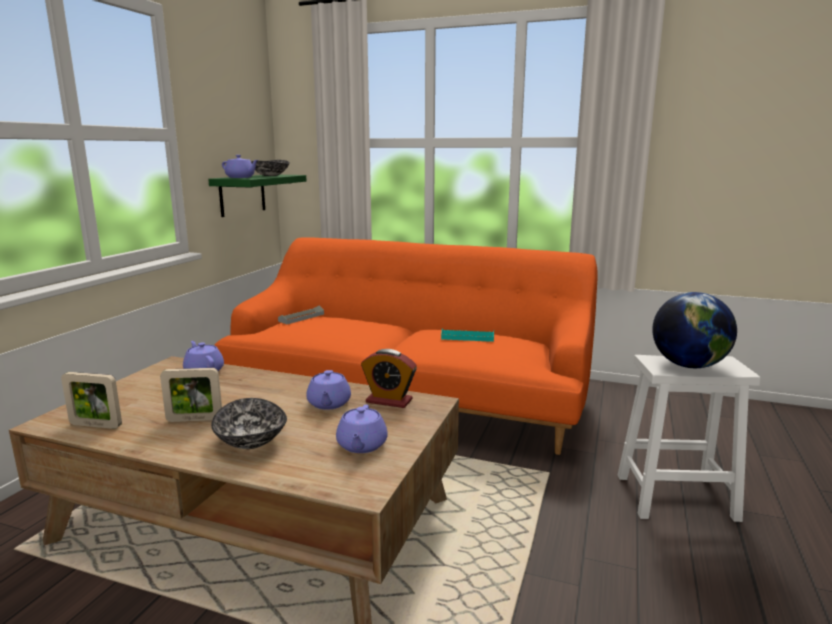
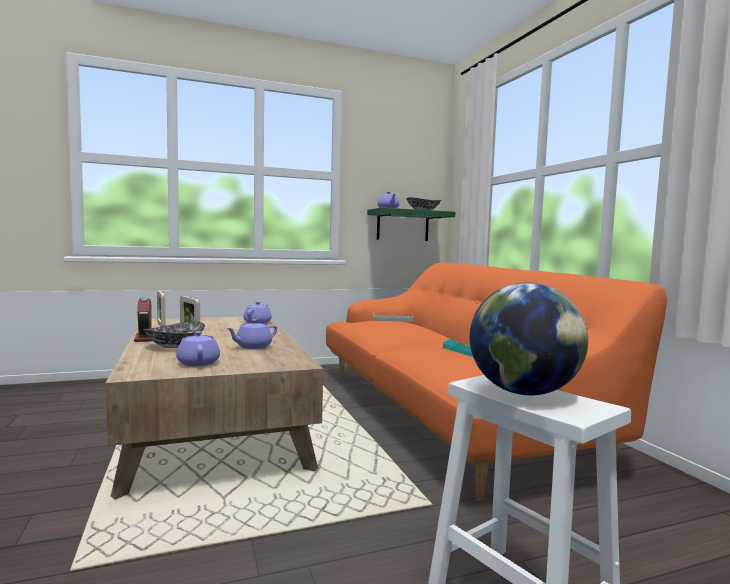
camera: 50 degrees right, 10 degrees down
(361, 445) = (198, 363): purple teapot -> purple teapot turned 105 degrees clockwise
(389, 401) = (282, 355): alarm clock -> alarm clock (145, 338)

